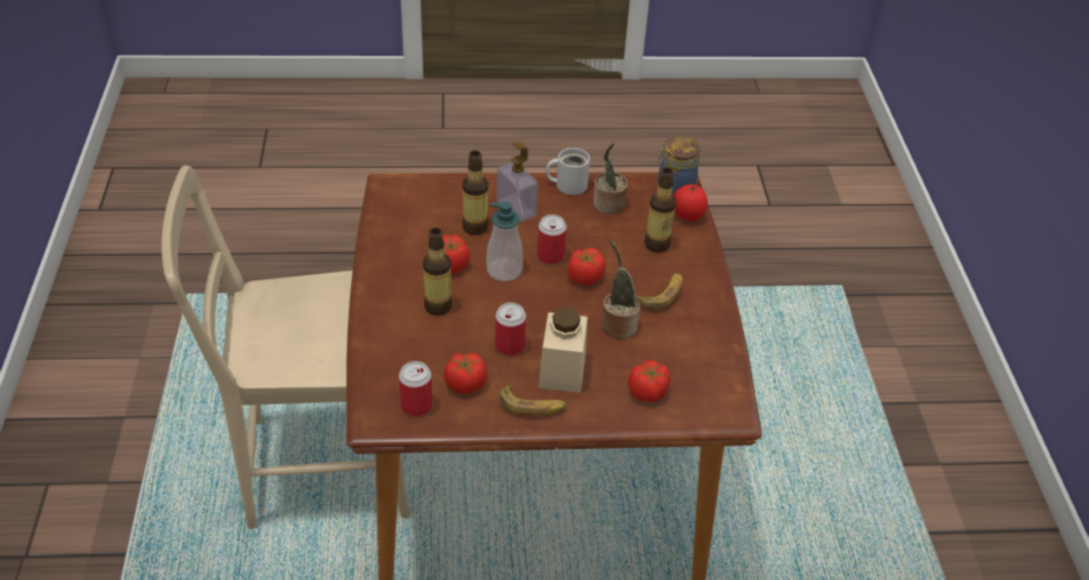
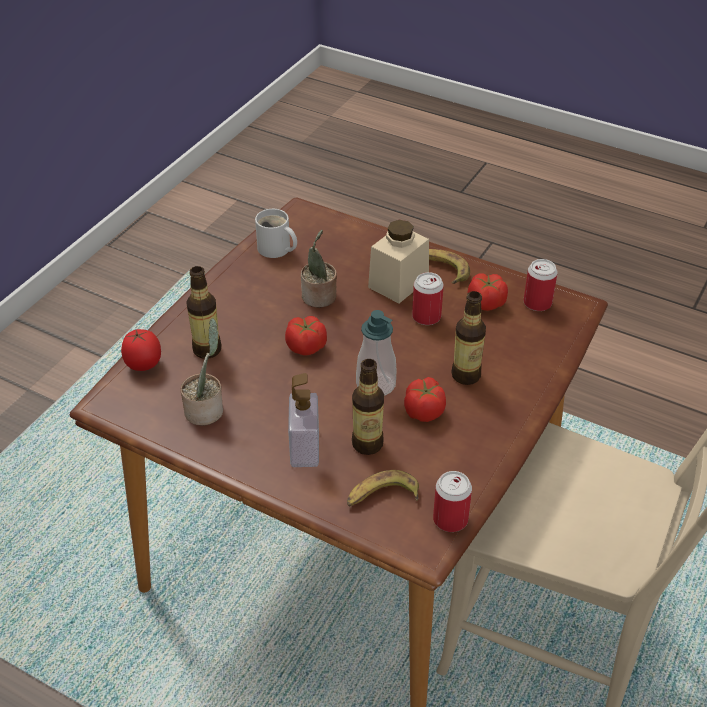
camera: 145 degrees left, 0 degrees up
(550, 256) = (319, 380): can -> can (450, 519)
(568, 184) = (220, 454): white mug -> white mug (276, 250)
(648, 392) = (346, 245): tomato -> none
(662, 295) = (255, 305): banana -> banana (382, 496)
(674, 186) = (115, 402): jar -> none

